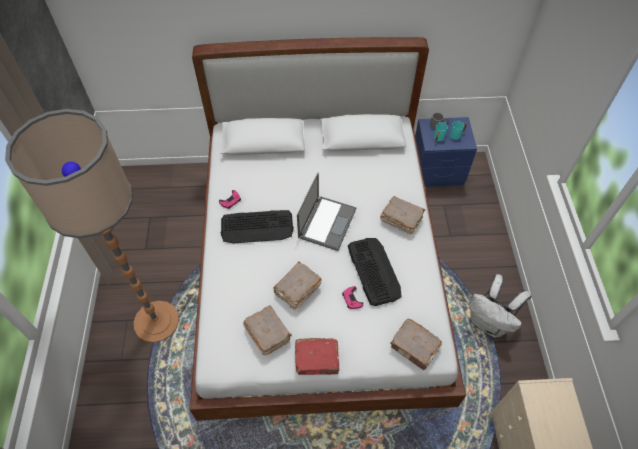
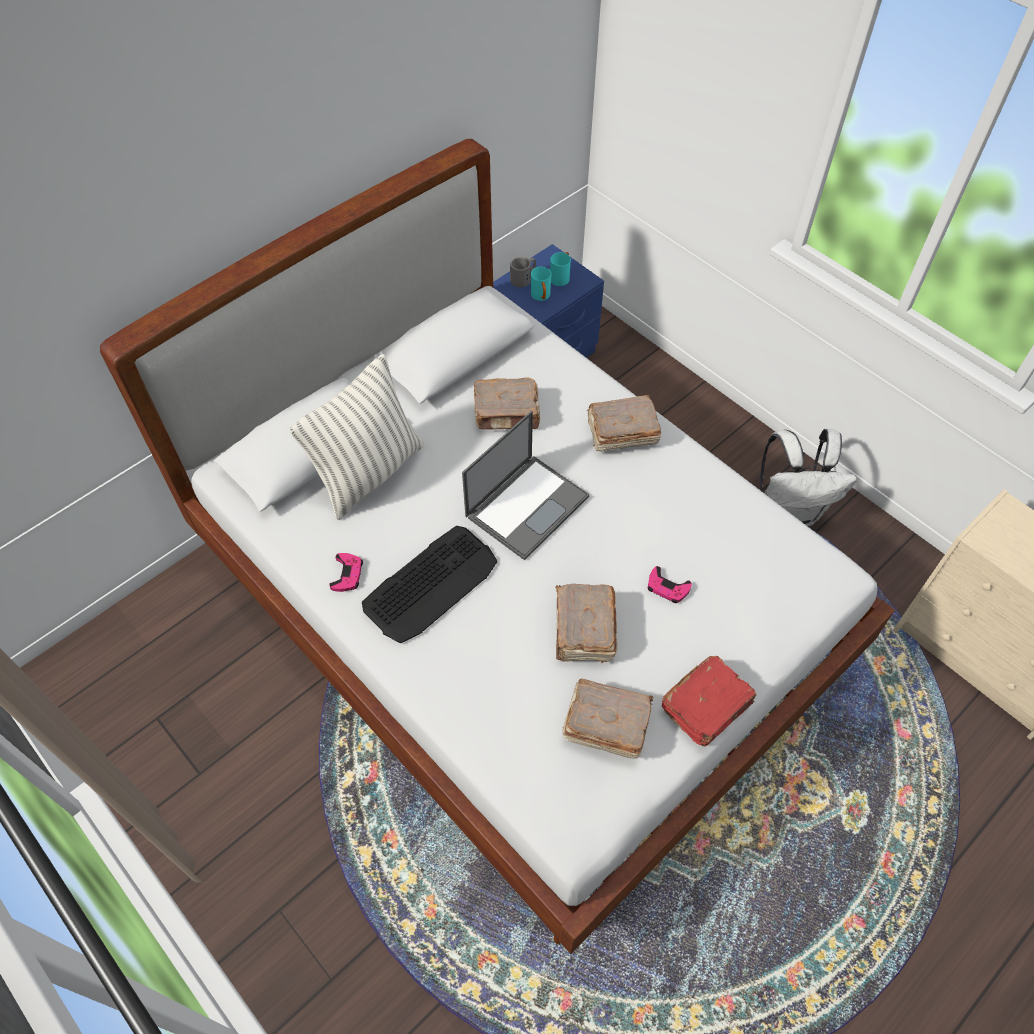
camera: 40 degrees left, 0 degrees up
(156, 322) = (334, 872): floor lamp -> none
(277, 166) = (369, 473): none -> pillow
(327, 222) = (527, 505): laptop -> laptop turned 60 degrees clockwise
(373, 271) = (657, 527): keyboard -> none
(415, 348) = (807, 590): brown book -> brown book (507, 413)

